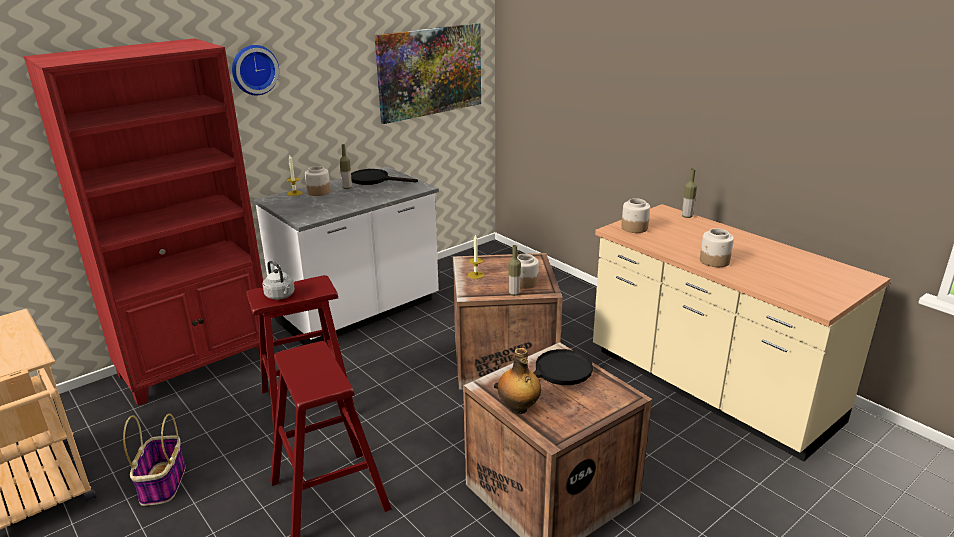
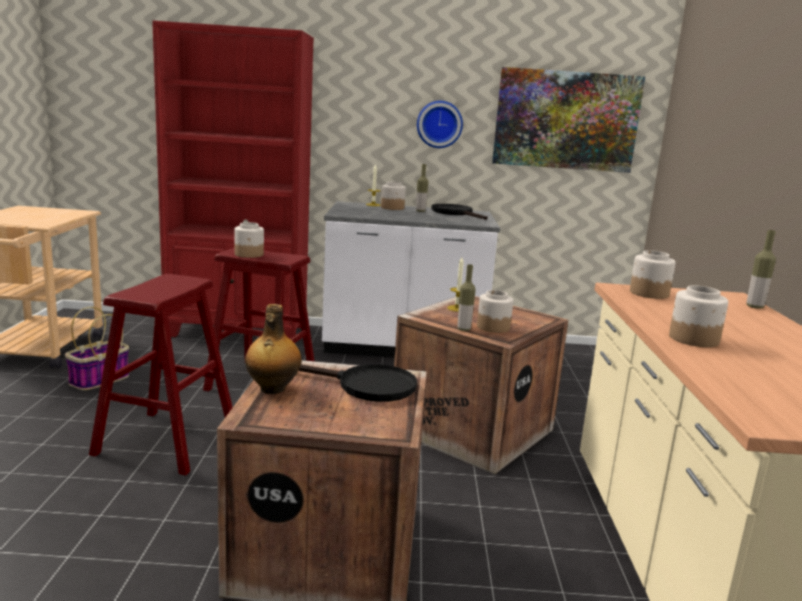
camera: 40 degrees right, 10 degrees down
(254, 69) = (363, 77): wall clock -> wall clock (439, 124)
(281, 296) = (249, 254): grey kettle -> jar

